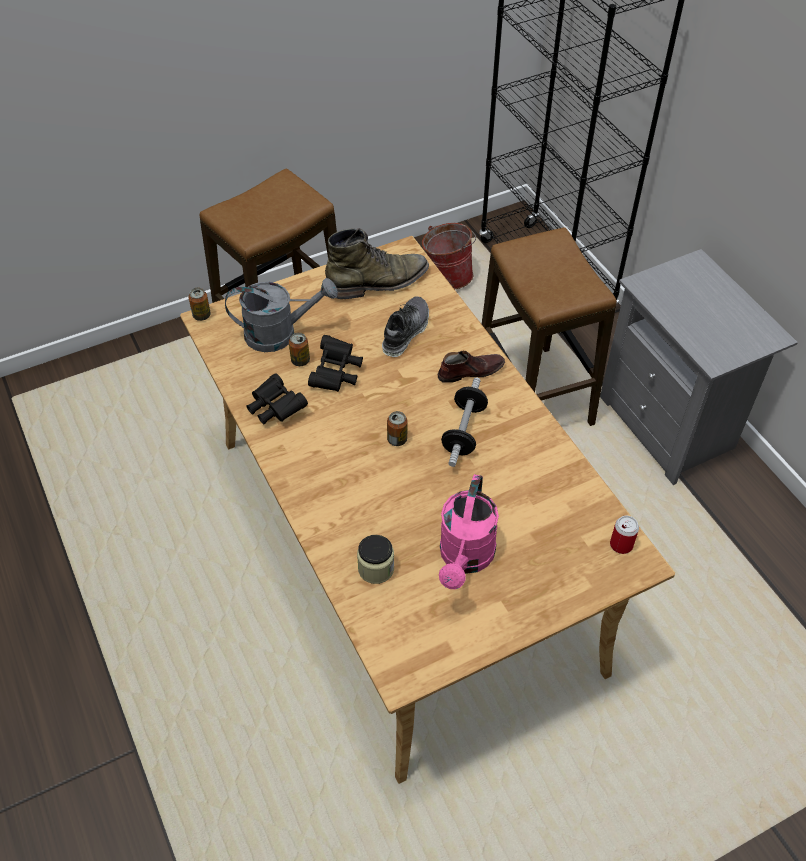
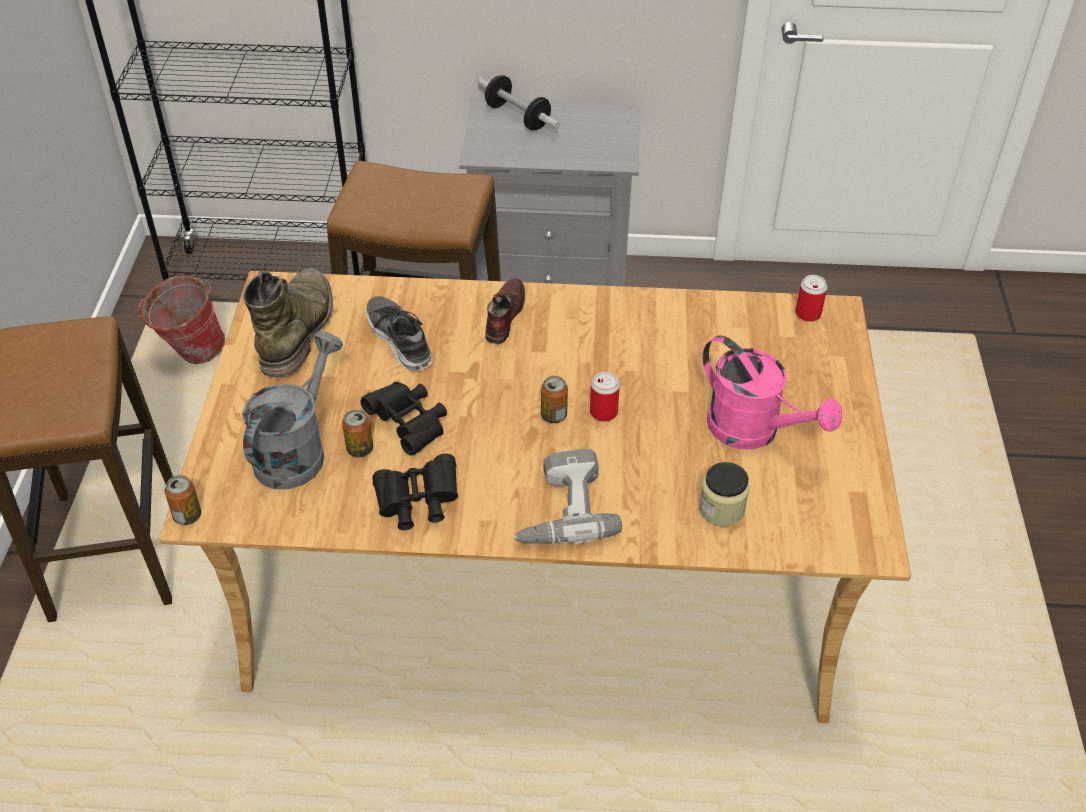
camera: 60 degrees left, 5 degrees down
(317, 480) = (560, 509): none -> power drill
(419, 464) = (603, 412): none -> can
(464, 431) = (584, 358): dumbbell -> dumbbell (517, 117)

